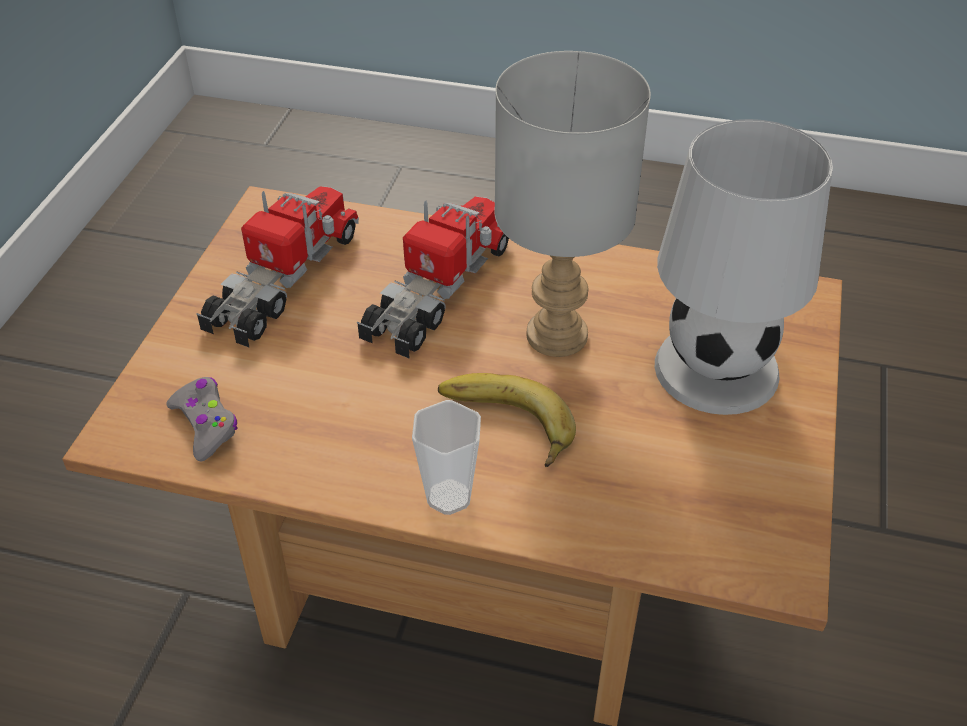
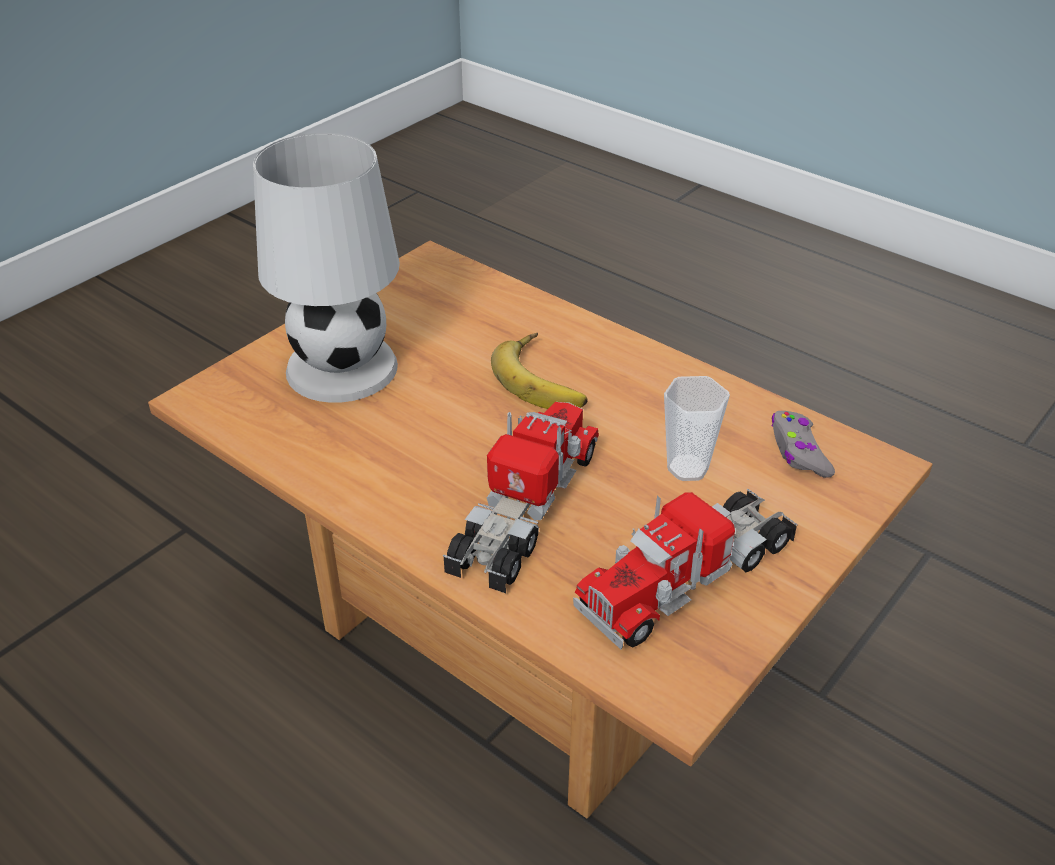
camera: 155 degrees left, 5 degrees down
(438, 290) = (525, 509): toy truck -> toy truck turned 150 degrees clockwise
(449, 497) = (616, 349): cup -> cup (687, 468)
(559, 336) = (444, 430): grey table lamp -> none

